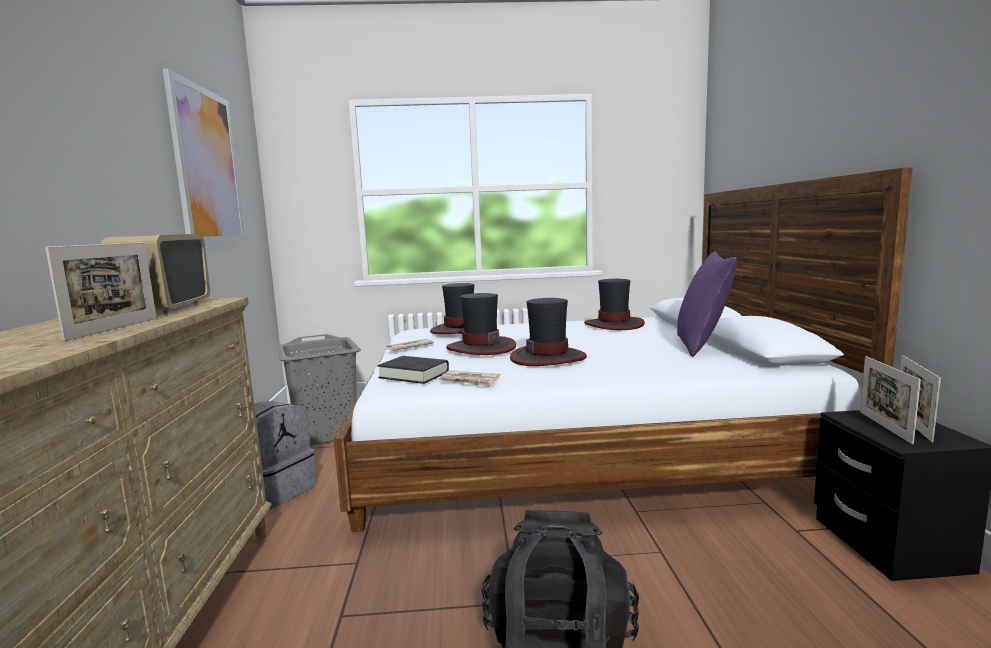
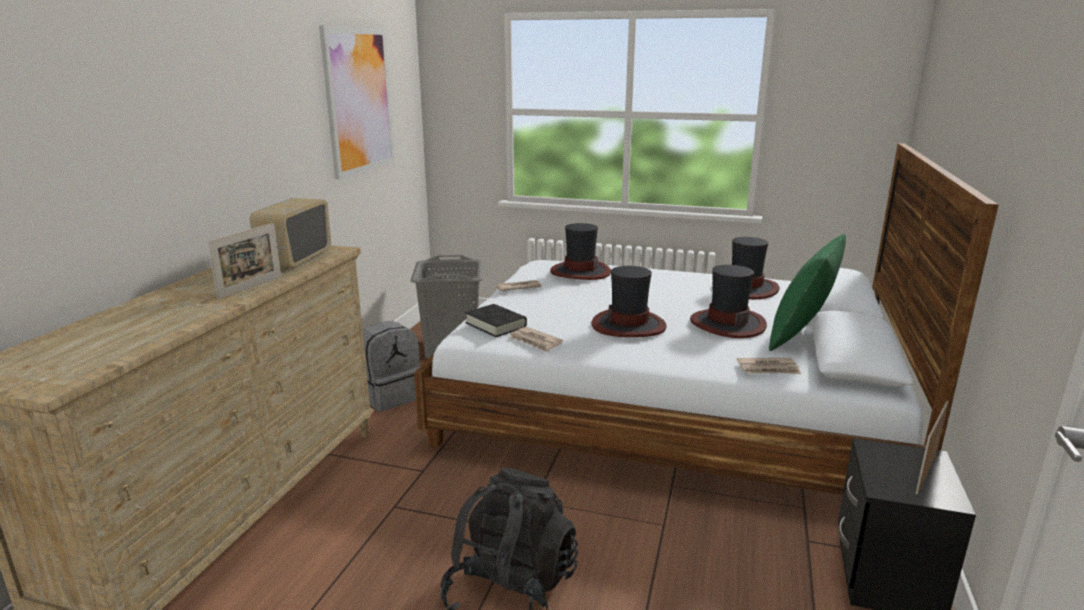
camera: 20 degrees right, 10 degrees up
(481, 348) = (579, 300): hat -> hat (727, 324)
(701, 345) = (800, 336): purple pillow -> green pillow
(710, 367) = (768, 369): none -> newspaper
(884, 427) = (893, 468): picture frame -> none

